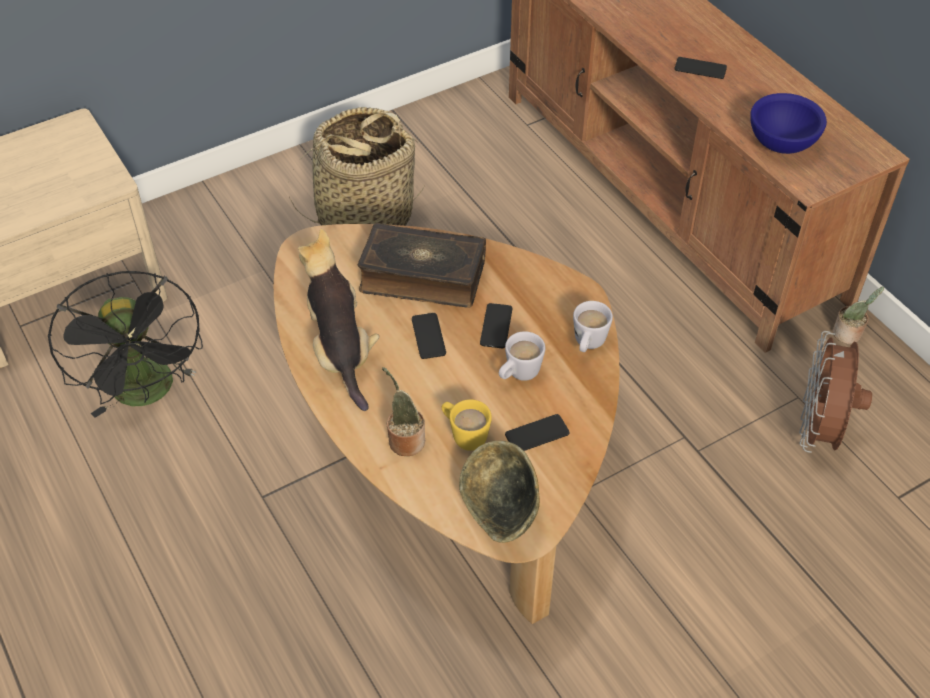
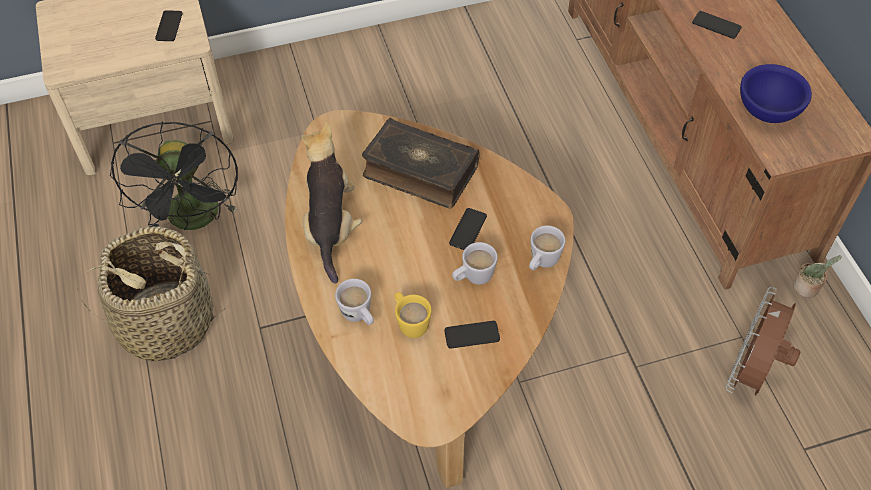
camera: 15 degrees right, 5 degrees up
(364, 216) = (413, 98): basket -> basket (166, 322)
(404, 440) = (359, 316): potted plant -> white mug
(428, 336) = (408, 227): phone -> phone (169, 26)
(501, 514) = (419, 400): bowl -> none

